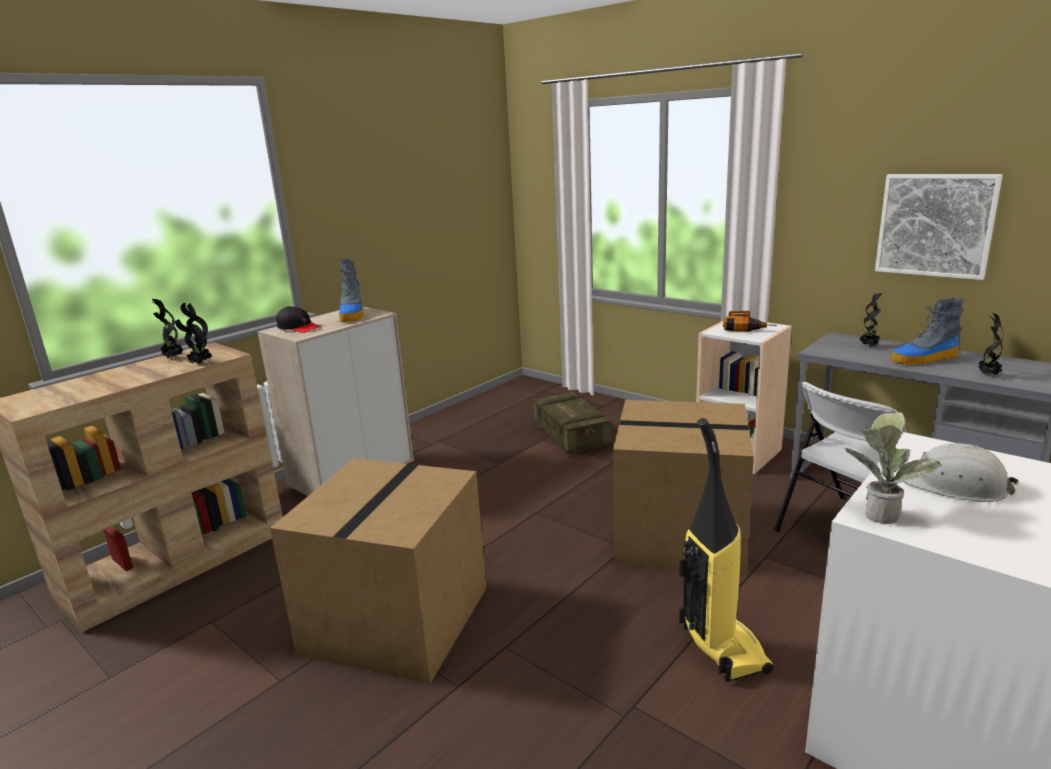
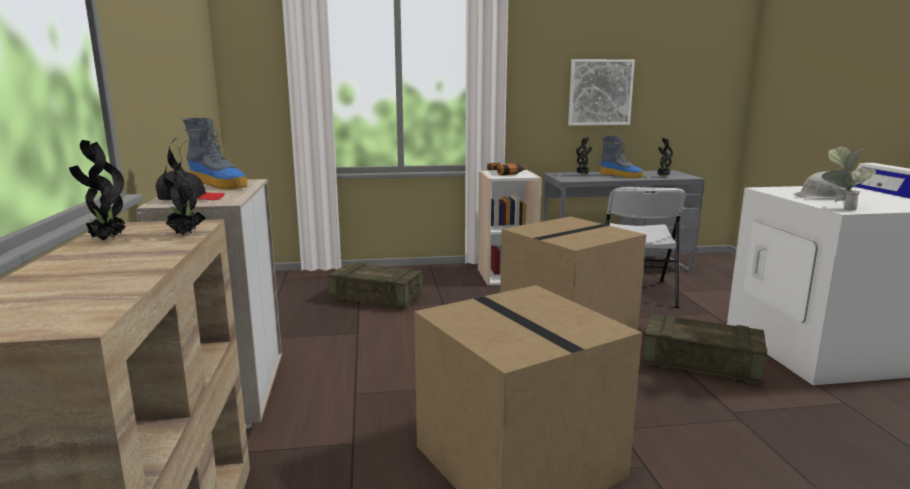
camera: 50 degrees left, 5 degrees down
(720, 647) = (700, 365): vacuum cleaner -> crate
(924, 359) = (621, 175): boot -> boot turned 75 degrees counterclockwise

